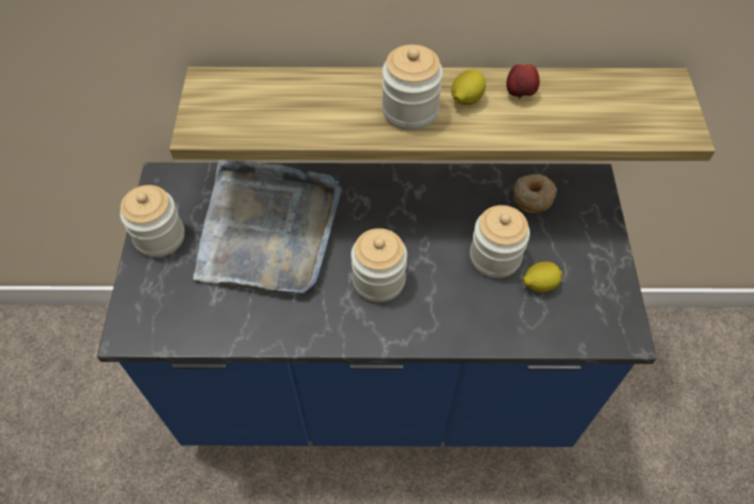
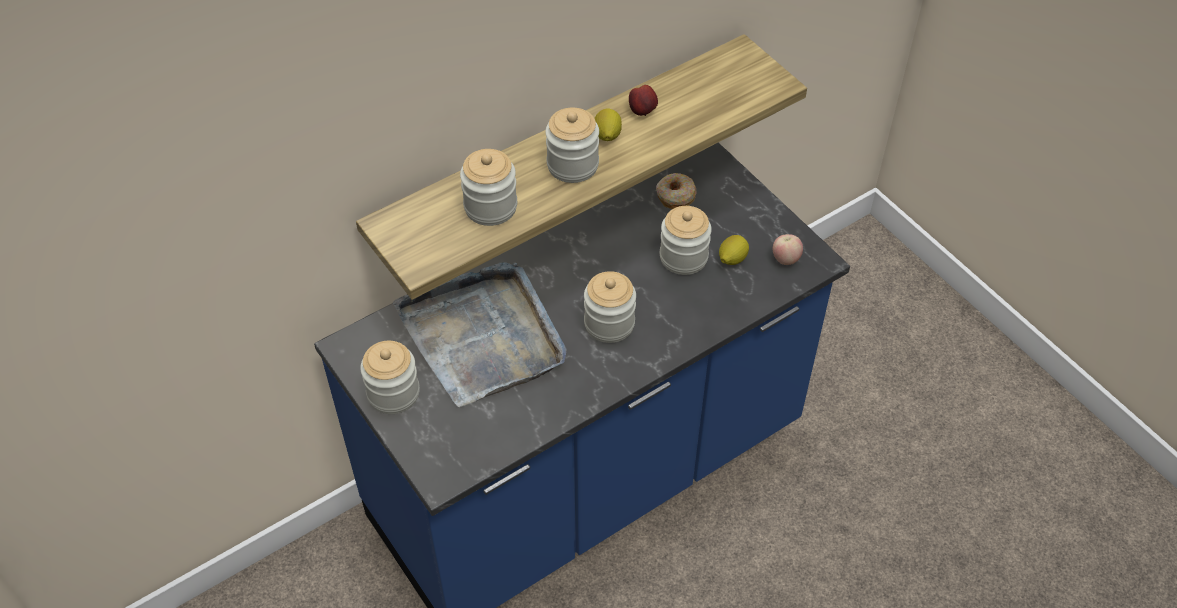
camera: 35 degrees left, 5 degrees down
(304, 111) = (490, 207): none -> jar
(593, 314) = (785, 259): none -> apple

